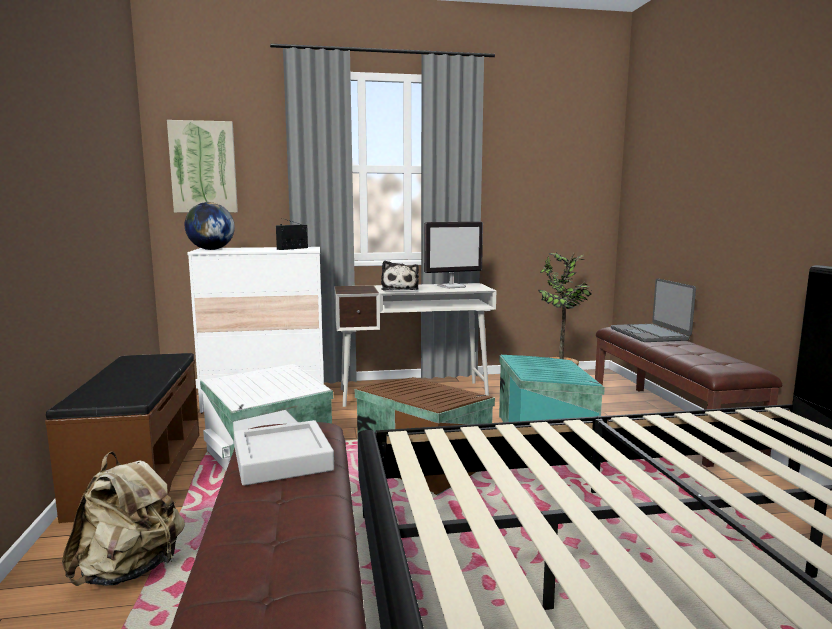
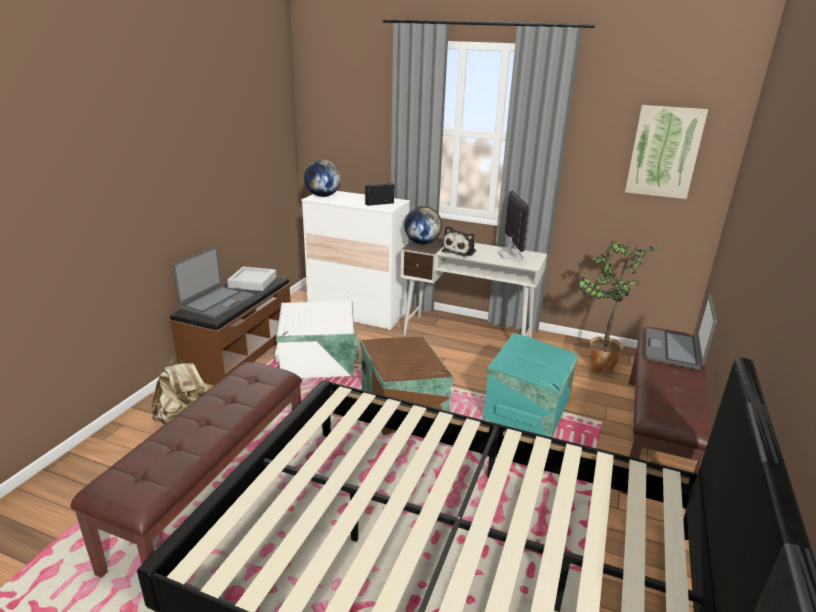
camera: 30 degrees right, 15 degrees up
(117, 386) = (217, 303): none -> laptop
(203, 167) = (334, 122): picture -> picture (664, 152)
(282, 460) = (231, 395): grey tray -> grey tray (252, 282)
(350, 289) = (422, 243): none -> globe
(452, 286) = (510, 255): monitor -> monitor turned 105 degrees counterclockwise

